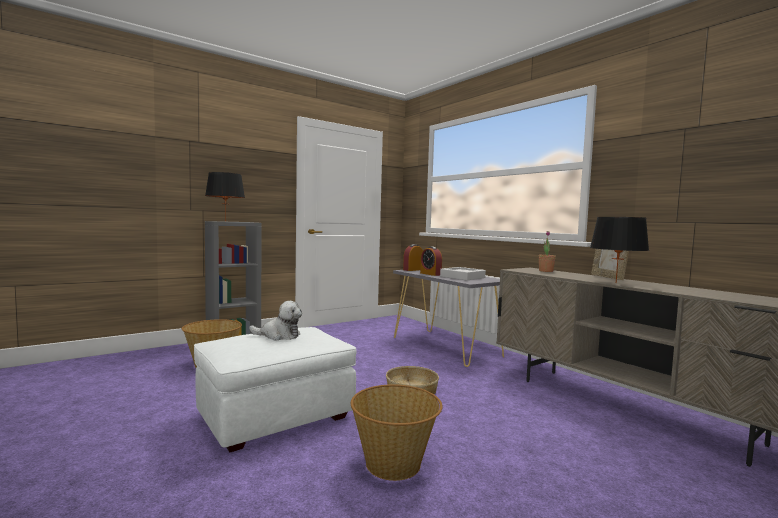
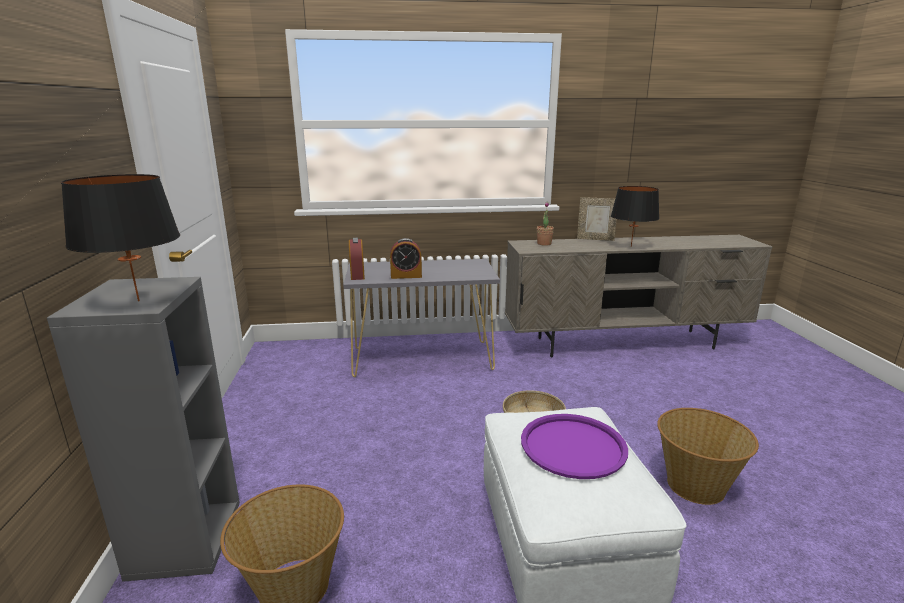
camera: 60 degrees left, 15 degrees up
(279, 335) = (573, 446): plush toy -> purple tray
(462, 277) = (446, 269): grey tray -> none

